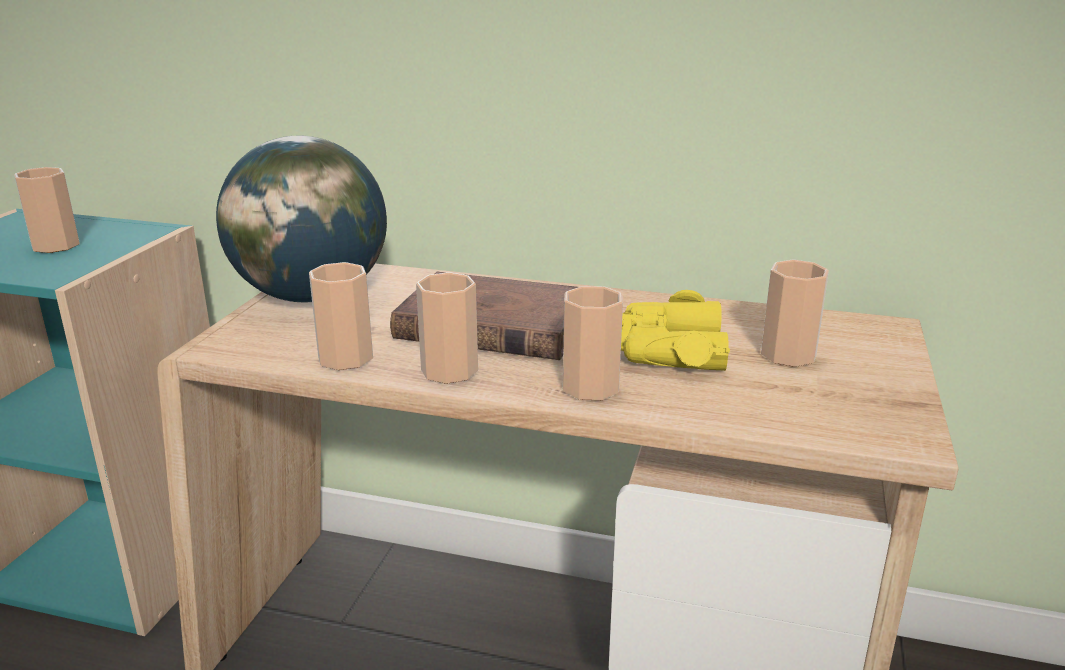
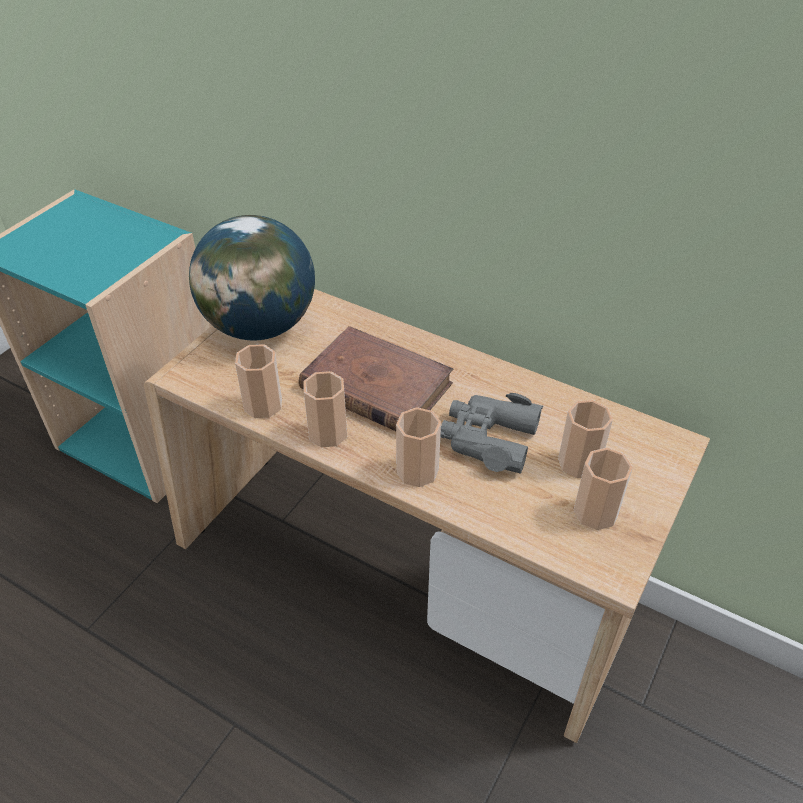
camera: 15 degrees right, 20 degrees up
(56, 245) = (93, 247): cup -> cup (595, 512)
(664, 350) = (488, 439): yellow binoculars -> grey binoculars

